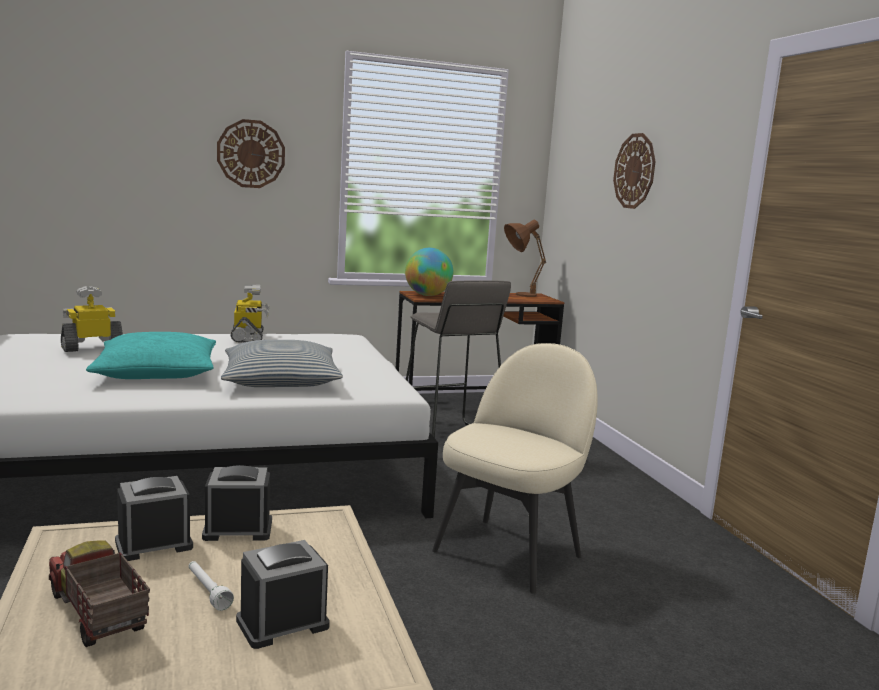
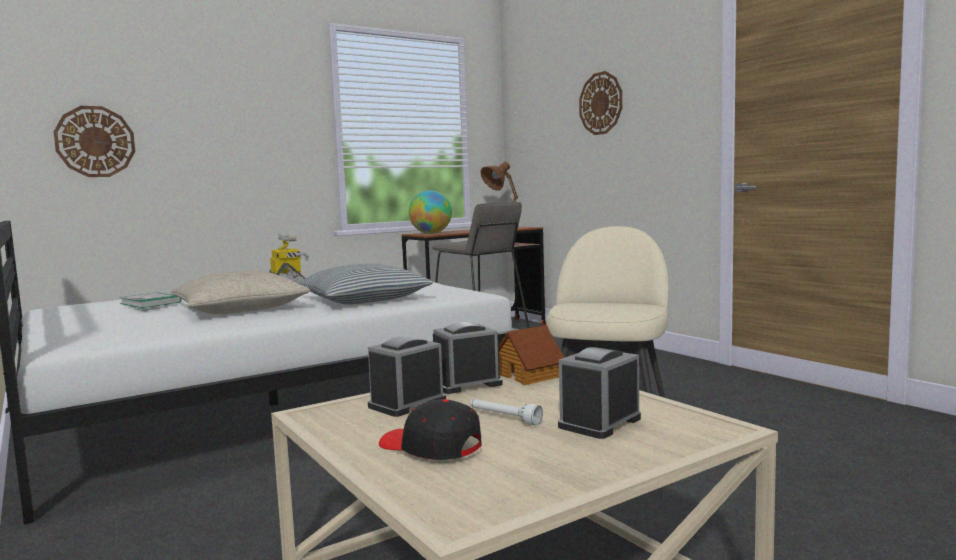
camera: 15 degrees left, 5 degrees down
(92, 347) = (150, 303): toy robot -> book
(96, 614) = (430, 447): toy truck -> black cap
(156, 372) = (240, 309): turquoise pillow -> beige pillow
(251, 154) = (253, 119): wall clock -> wall clock (95, 141)
(312, 531) = (529, 375): none -> toy house

